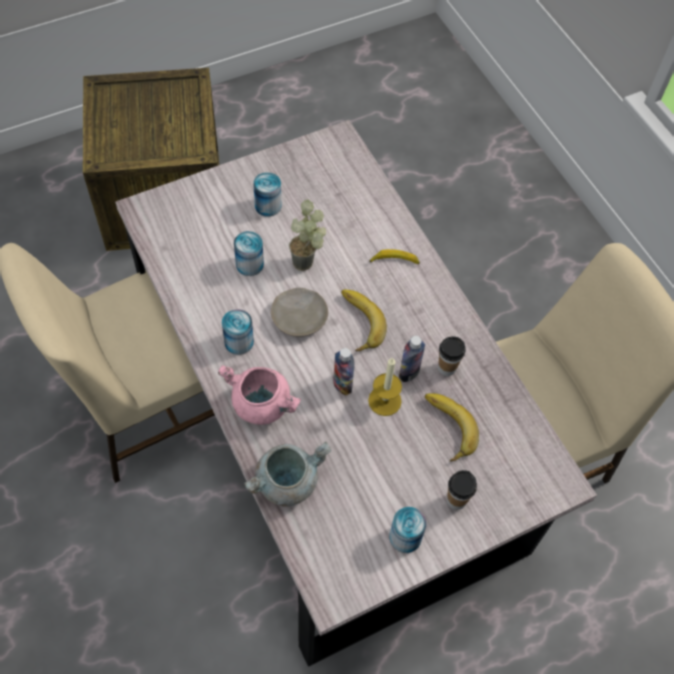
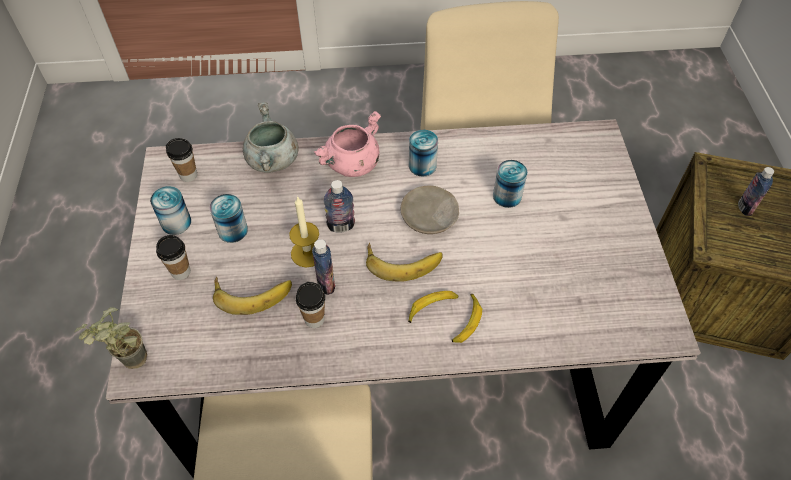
camera: 115 degrees right, 5 degrees down
(141, 134) = (745, 207): none -> bottle
(268, 206) = (579, 231): can -> can (232, 230)
(309, 264) = (489, 243): potted plant -> potted plant (129, 364)
(341, 559) = (188, 175): none -> cup
(393, 288) = (432, 307): none -> banana

